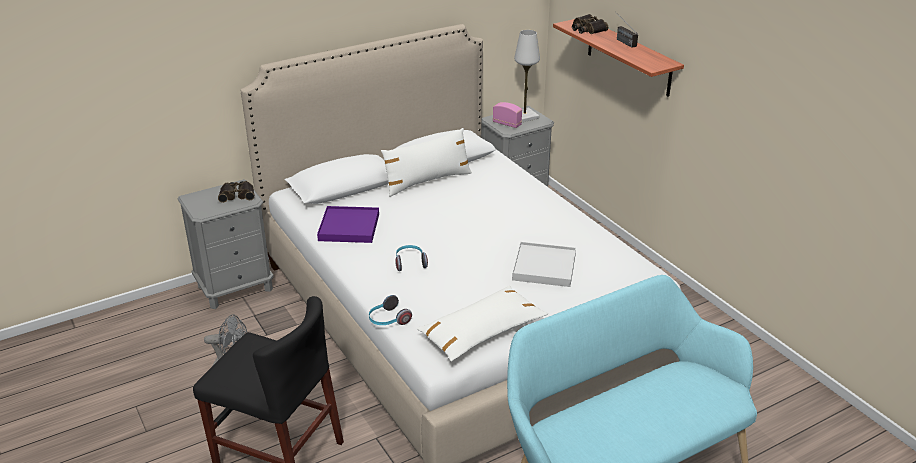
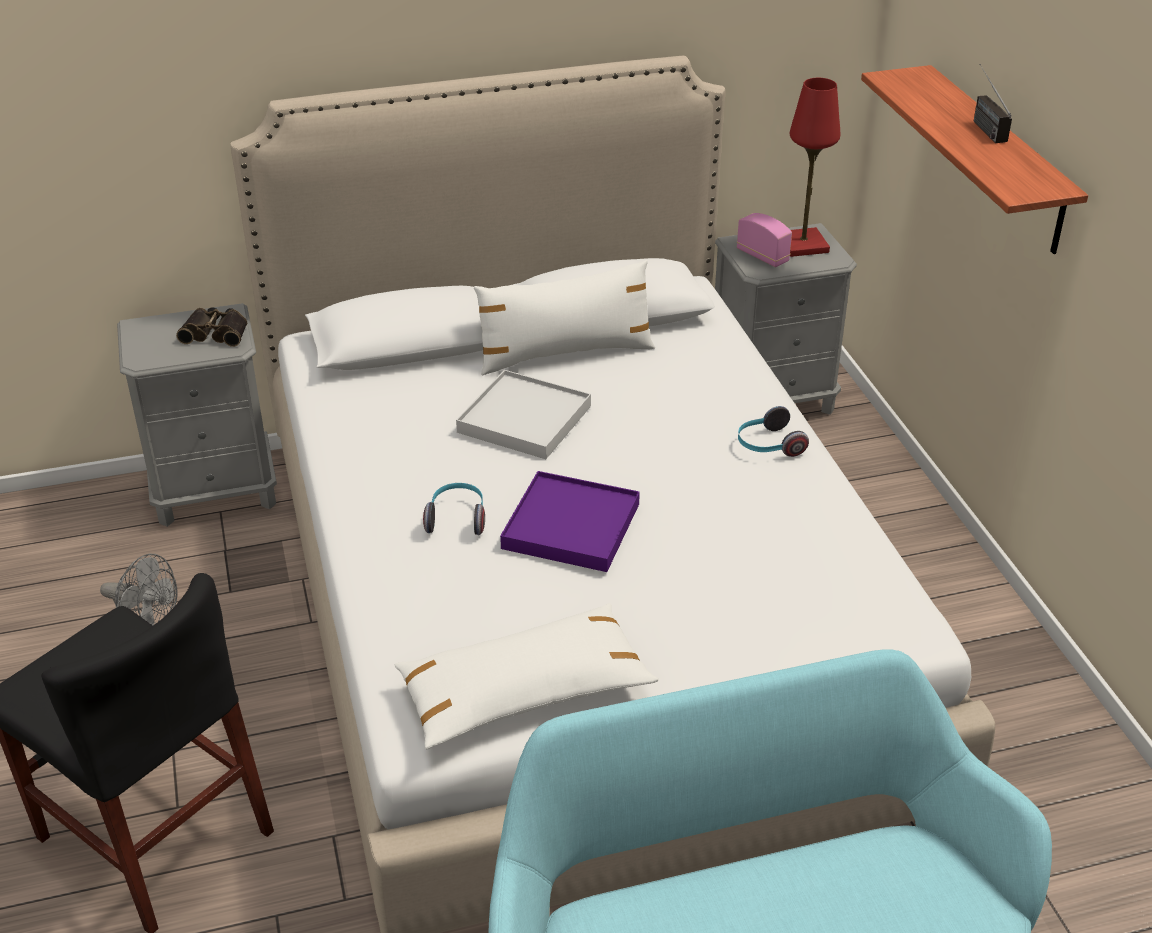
camera: 15 degrees right, 5 degrees up
(349, 227) = (382, 427): purple tray -> purple tray (571, 526)
(388, 320) = (363, 632): headphones -> headphones (768, 445)
(524, 116) = (803, 245): white table lamp -> red table lamp
(544, 267) = (706, 571): white tray -> white tray (525, 419)
(587, 29) = (924, 93): binoculars -> none

